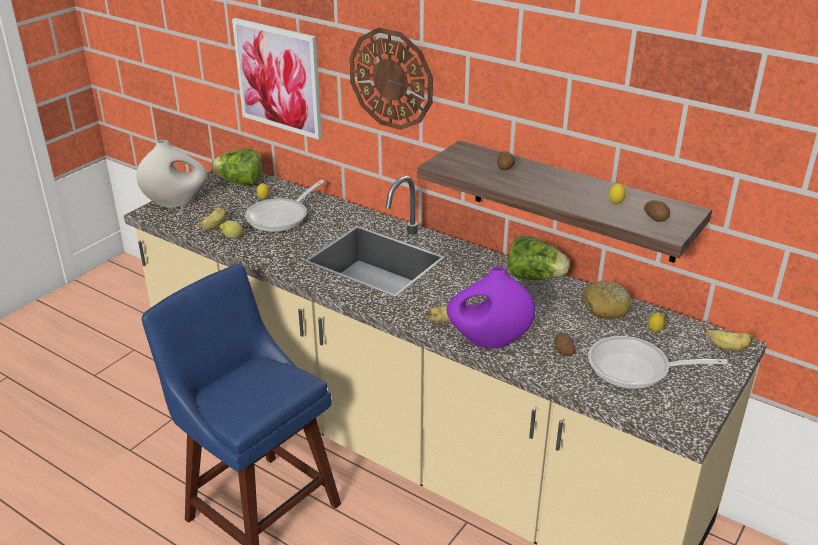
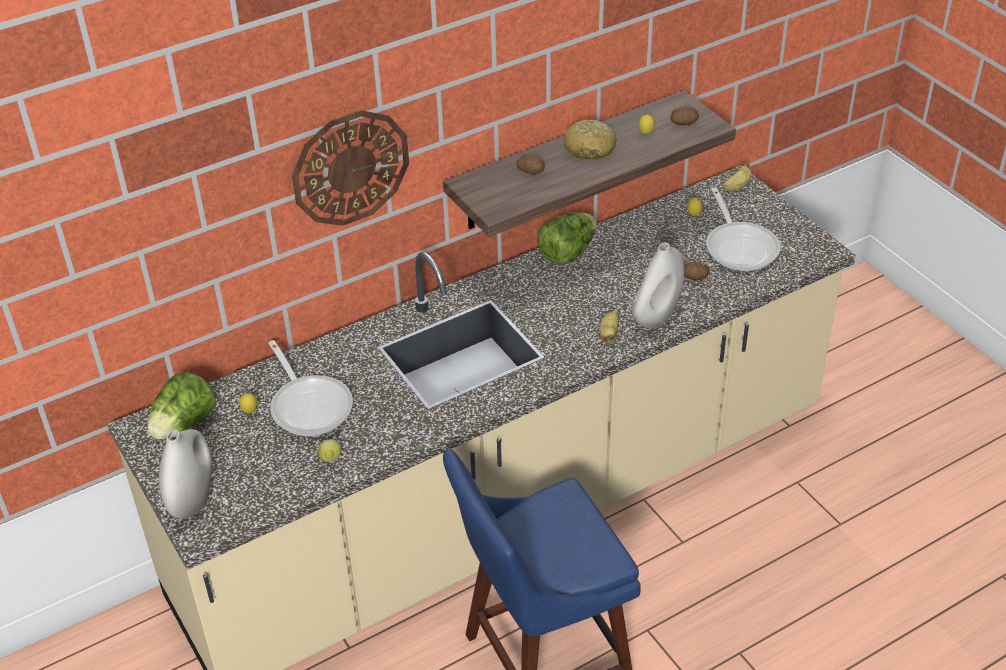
camera: 65 degrees left, 10 degrees up
(214, 226) = (289, 472): banana -> none
(278, 78) = (176, 264): picture -> none
(488, 341) = (656, 317): purple vase -> white vase
(606, 308) = (645, 228): bread -> bread (590, 148)
(636, 369) = (740, 246): frying pan -> frying pan turned 45 degrees counterclockwise

